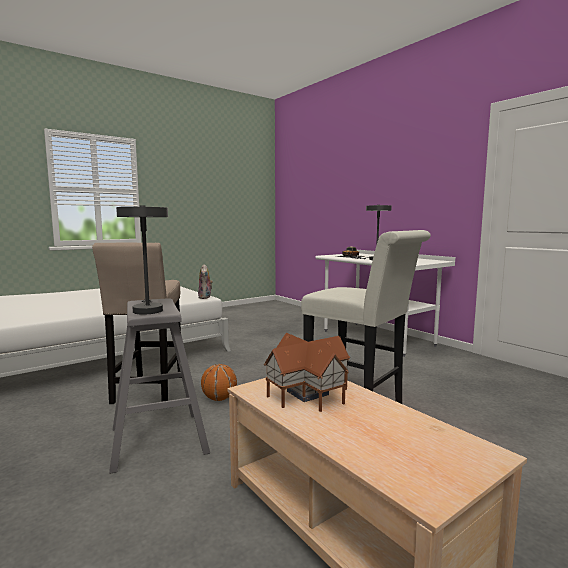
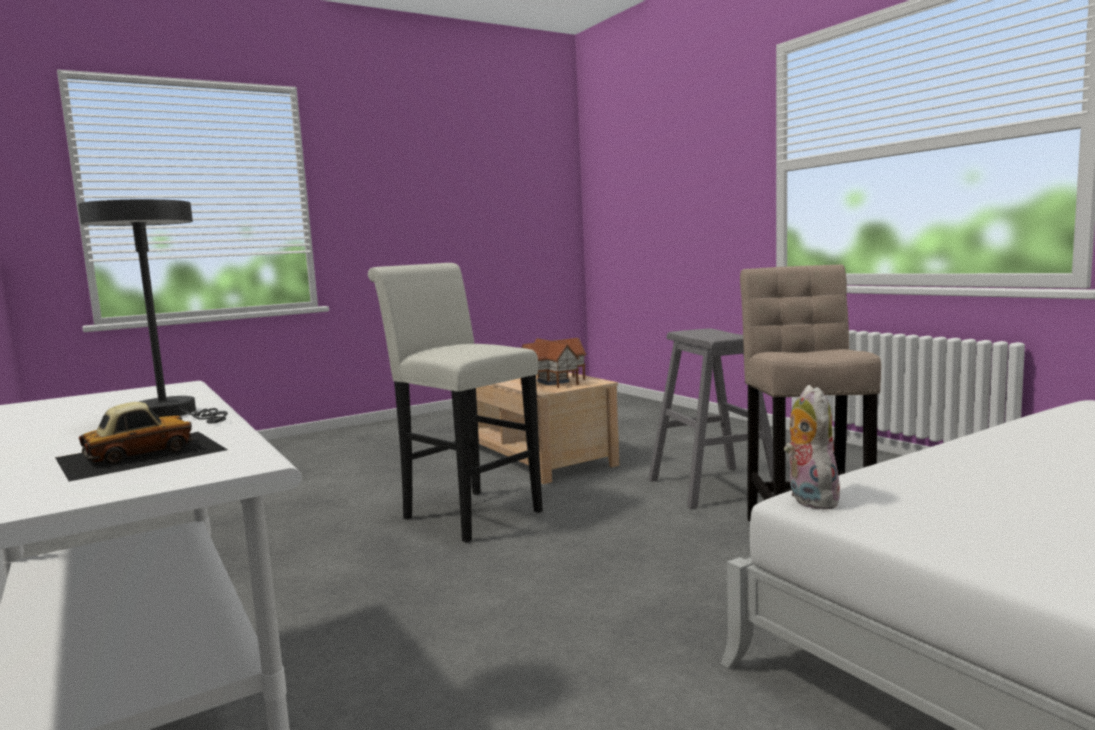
camera: 175 degrees left, 0 degrees up
(147, 310) = (708, 331): grey table lamp -> none
(219, 399) = (670, 528): basketball -> none

